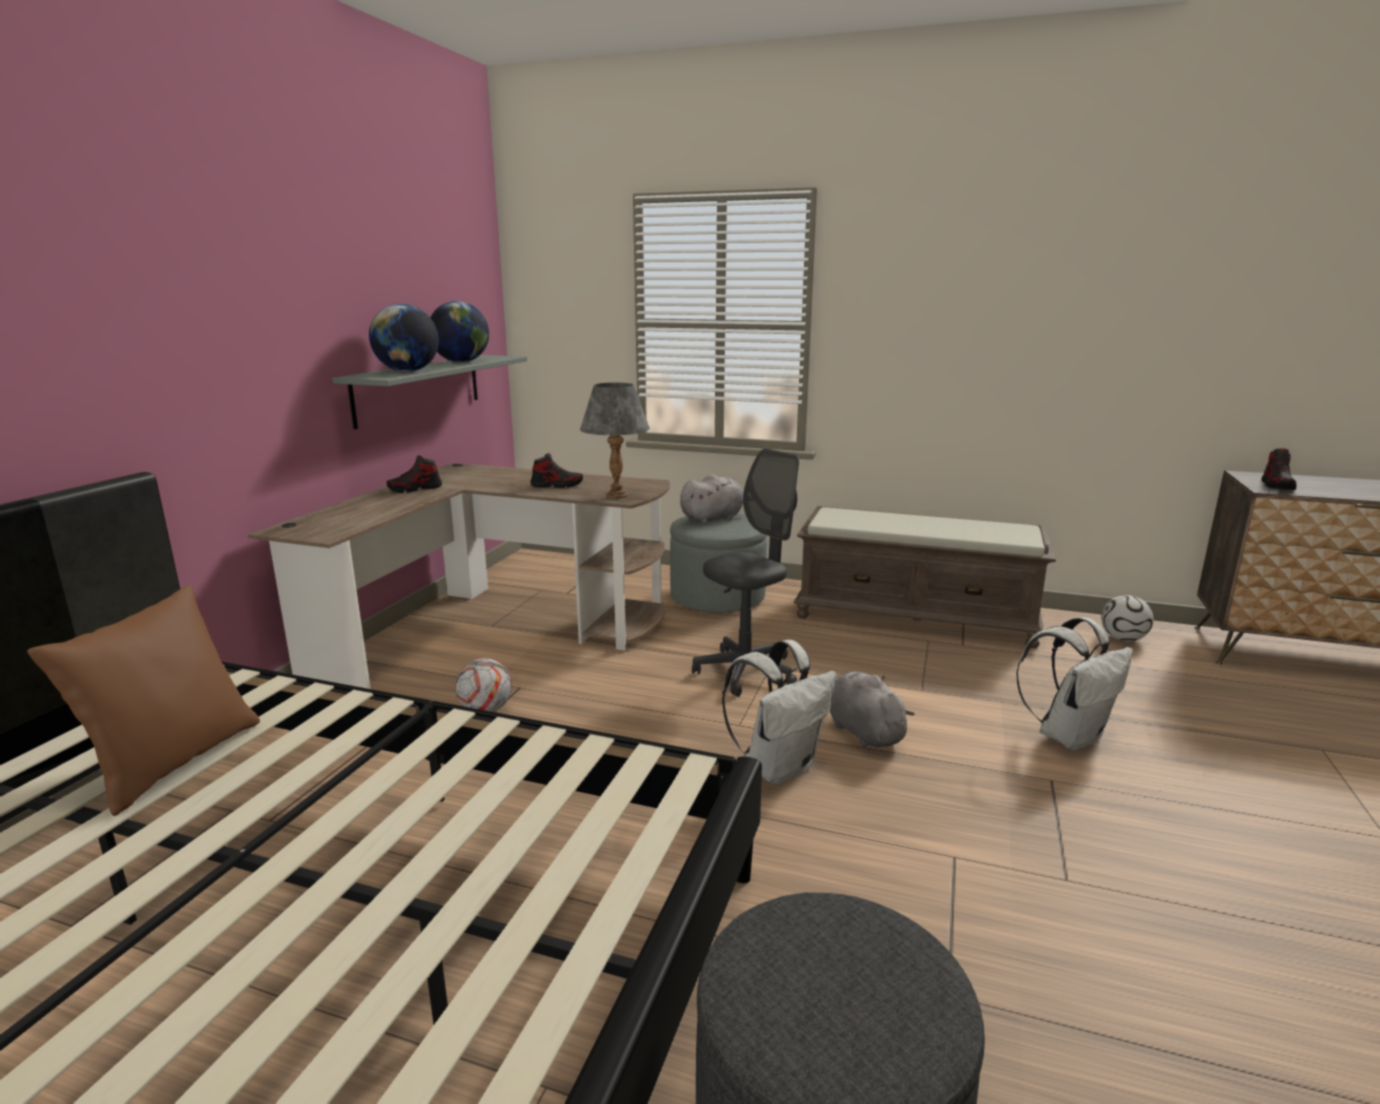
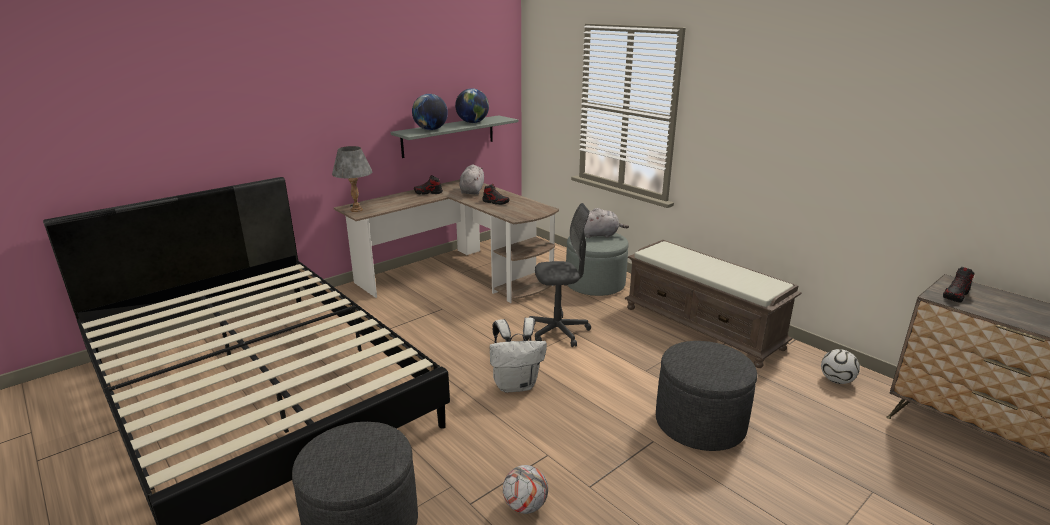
camera: 30 degrees right, 5 degrees up
(174, 762) = (253, 303): brown pillow -> none
(486, 710) = (417, 316): football -> football (525, 506)
(616, 495) = (515, 214): grey table lamp -> grey table lamp (356, 210)
(862, 731) = (581, 382): grey plush toy -> grey plush toy (472, 191)
(1068, 736) = (700, 423): white backpack -> grey ottoman

